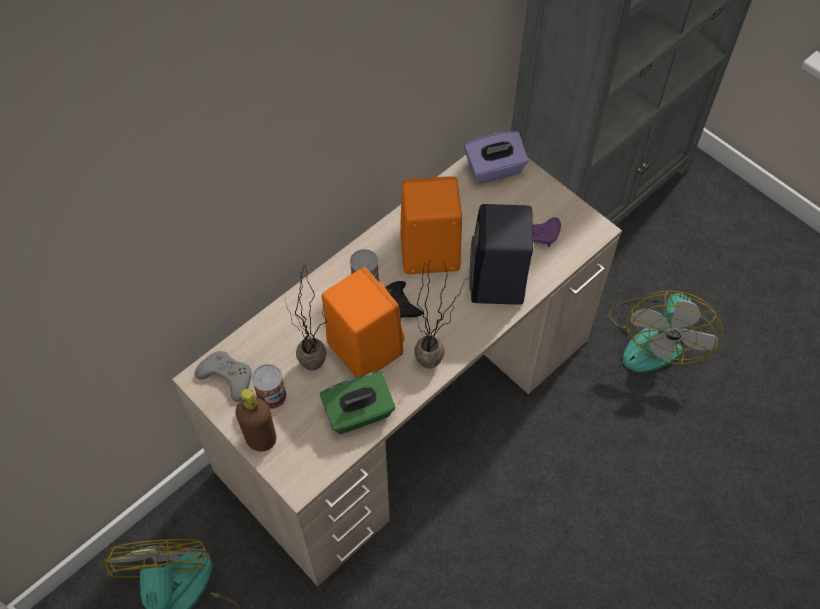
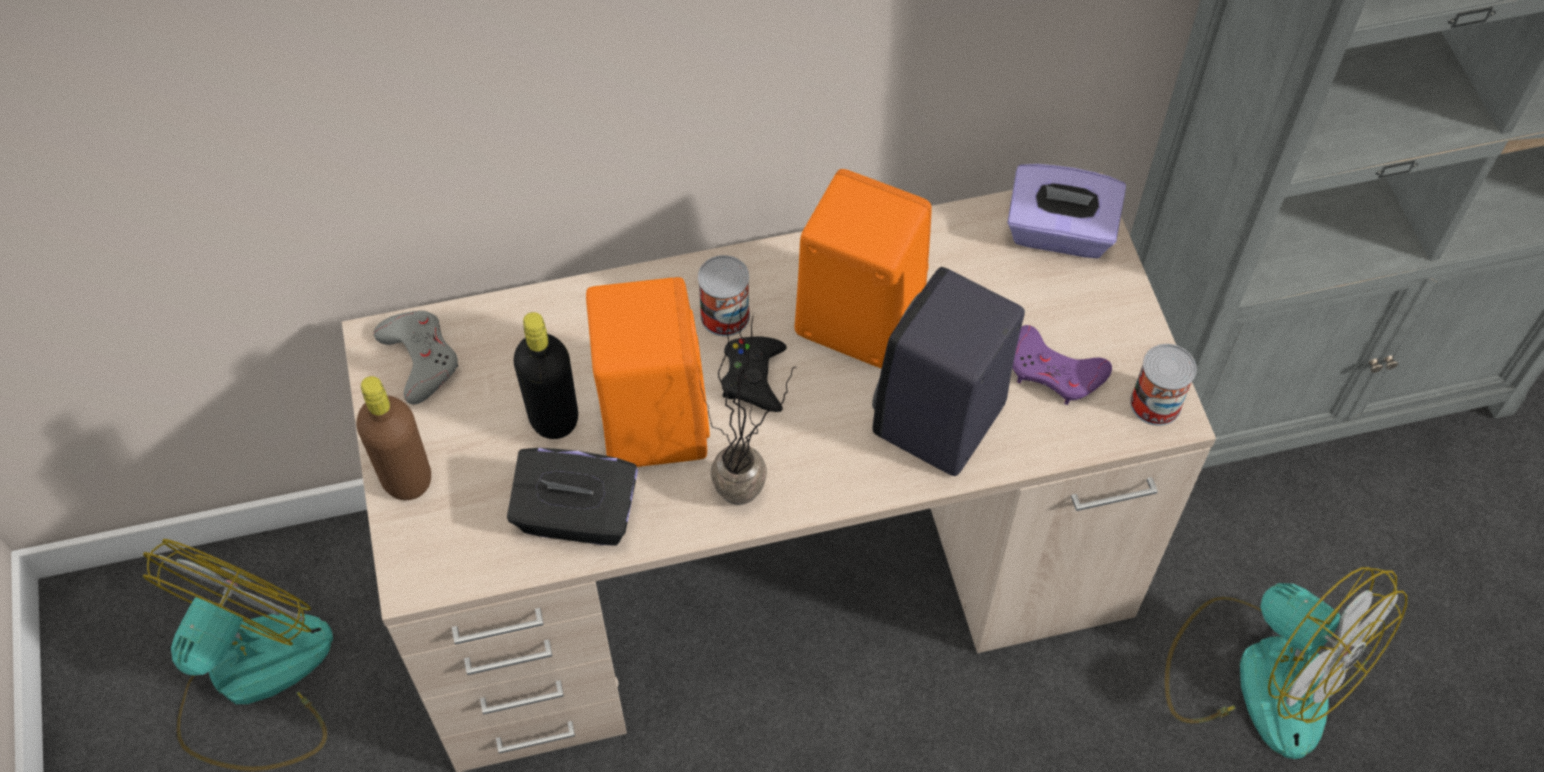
camera: 30 degrees right, 0 degrees up
(271, 395) = (465, 421): can -> can (1155, 403)
(315, 372) = (554, 418): potted plant -> black bottle
(359, 413) = (576, 517): green tissue box -> black tissue box
(655, 337) = (1261, 673): fan -> fan turned 90 degrees counterclockwise

